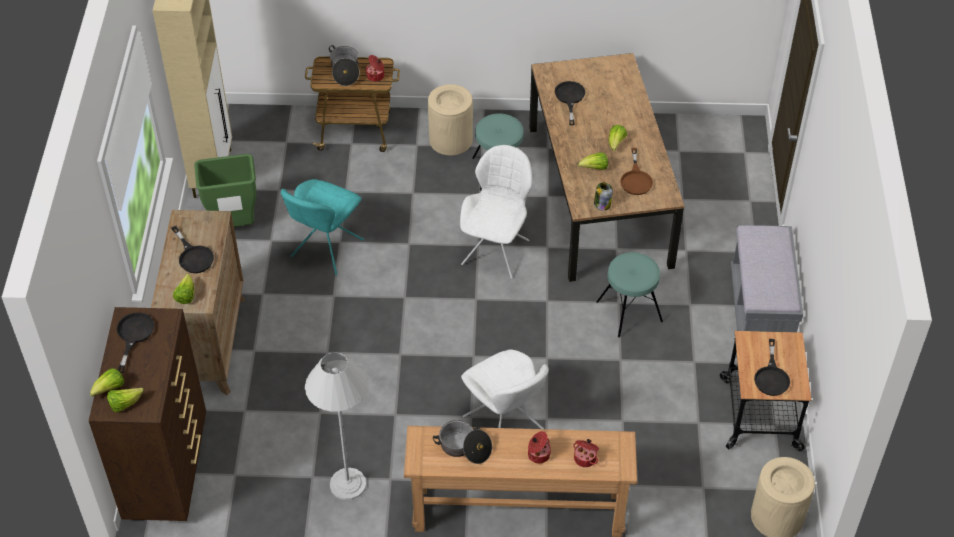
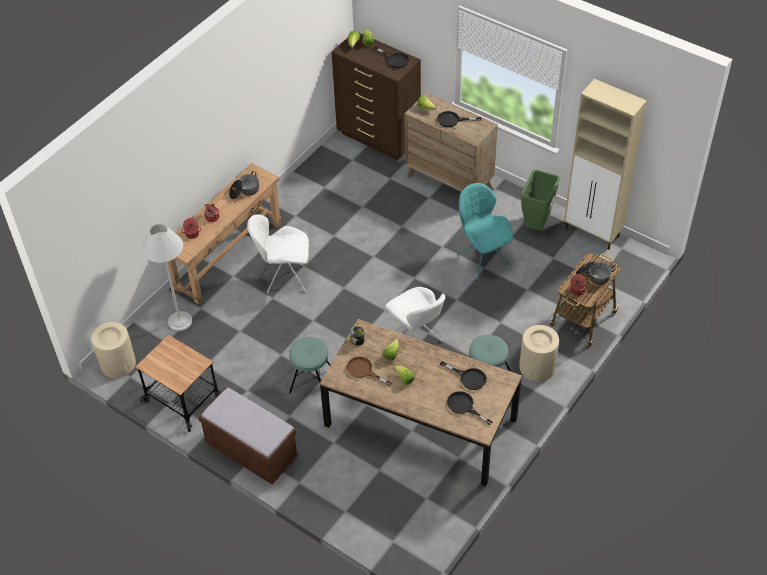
camera: 125 degrees right, 0 degrees up
(348, 484) = (307, 198): white floor lamp -> white floor lamp (180, 321)
(760, 311) = (251, 451): grey bench -> brown bench
(771, 376) = (167, 358): black frying pan -> black frying pan (464, 406)

